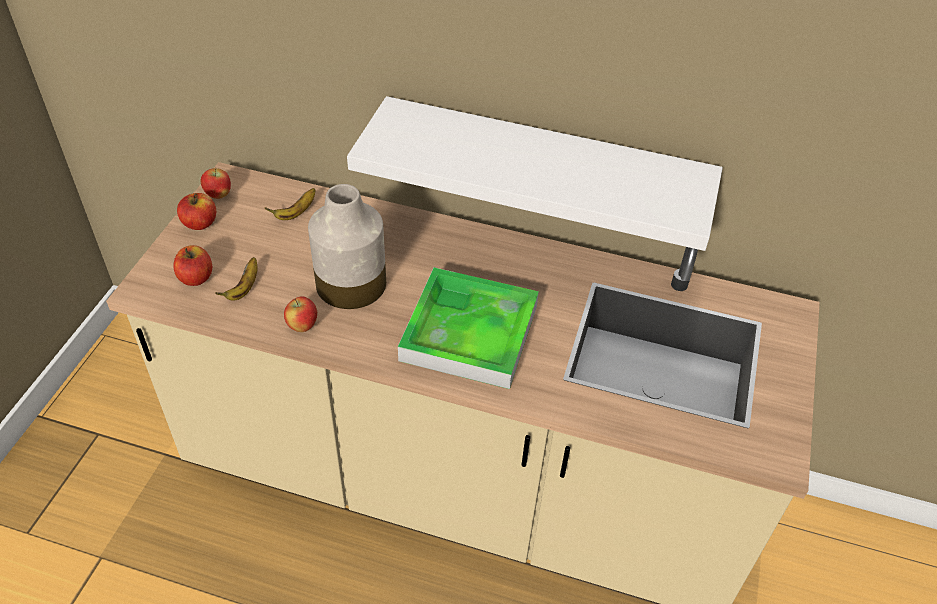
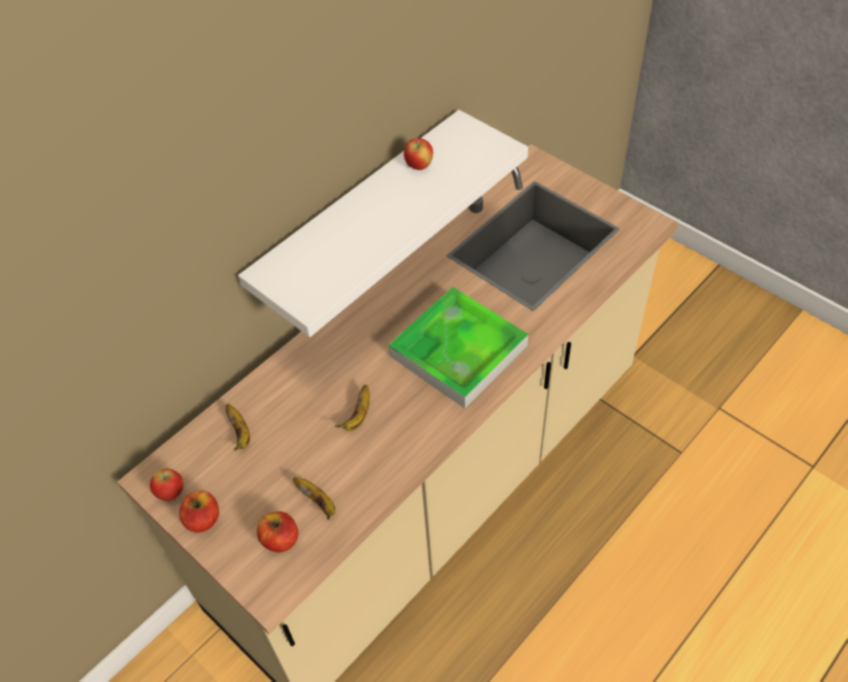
camera: 60 degrees left, 5 degrees up
(302, 326) = (391, 466): apple -> apple (419, 166)
(350, 283) = (358, 416): beige vase -> banana

